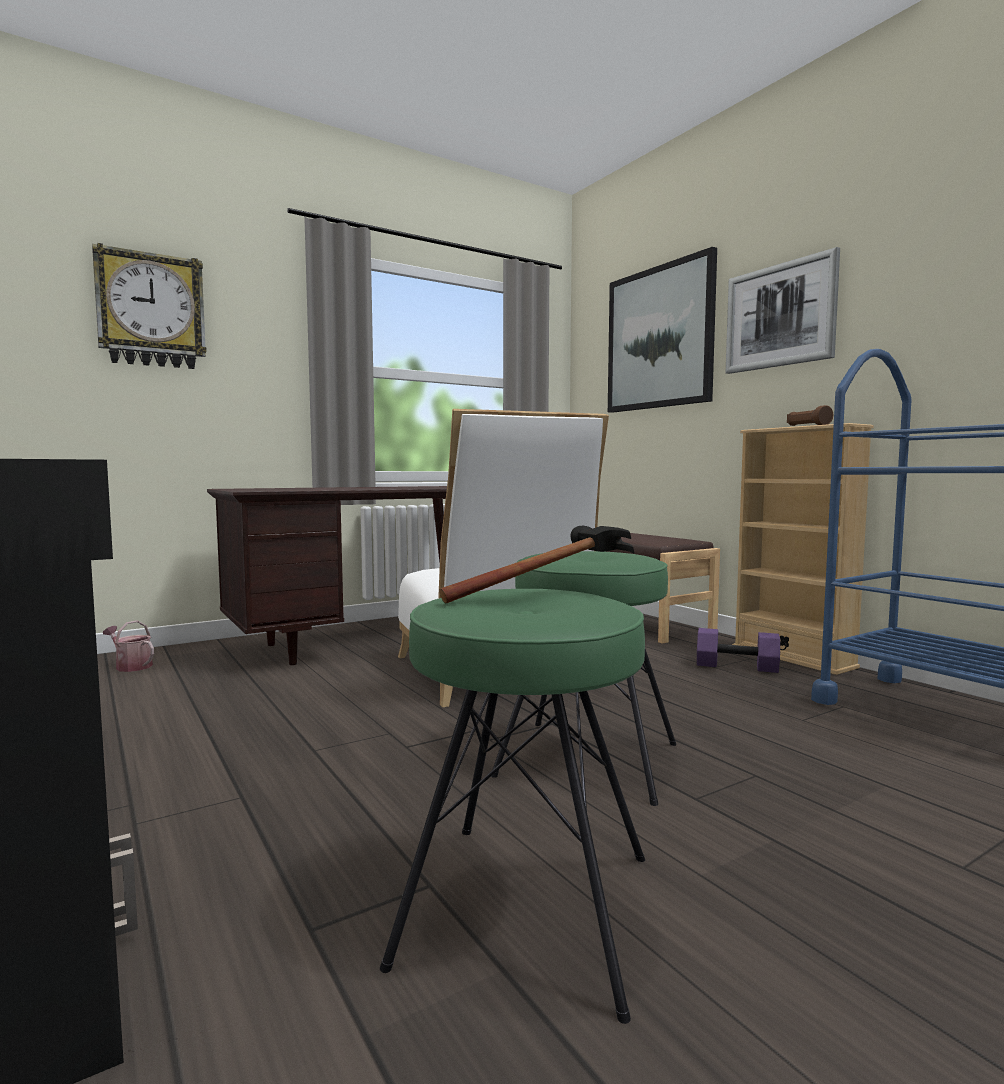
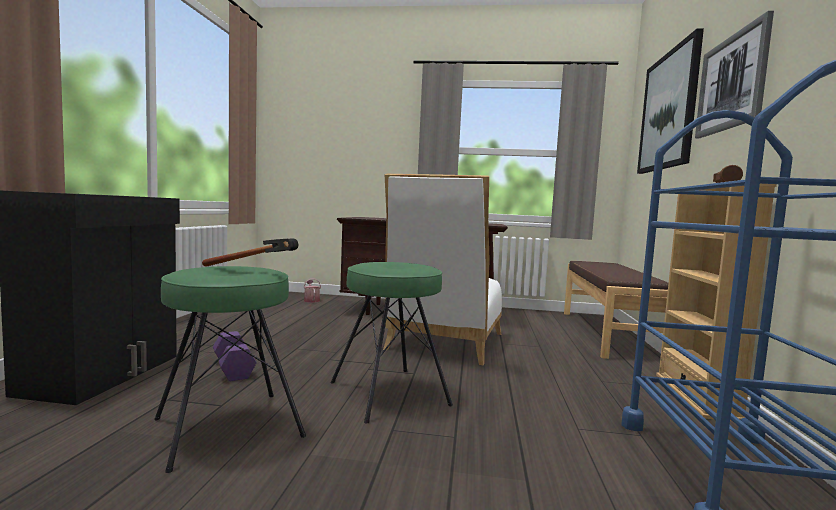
camera: 40 degrees right, 0 degrees up
(151, 310) = (346, 126): wall clock -> none
(736, 666) = (620, 386): purple dumbbell -> purple dumbbell (232, 368)

